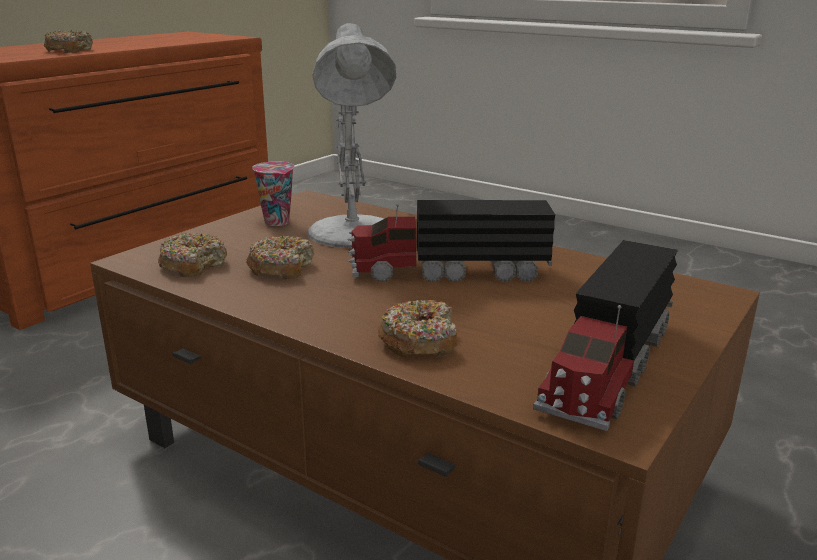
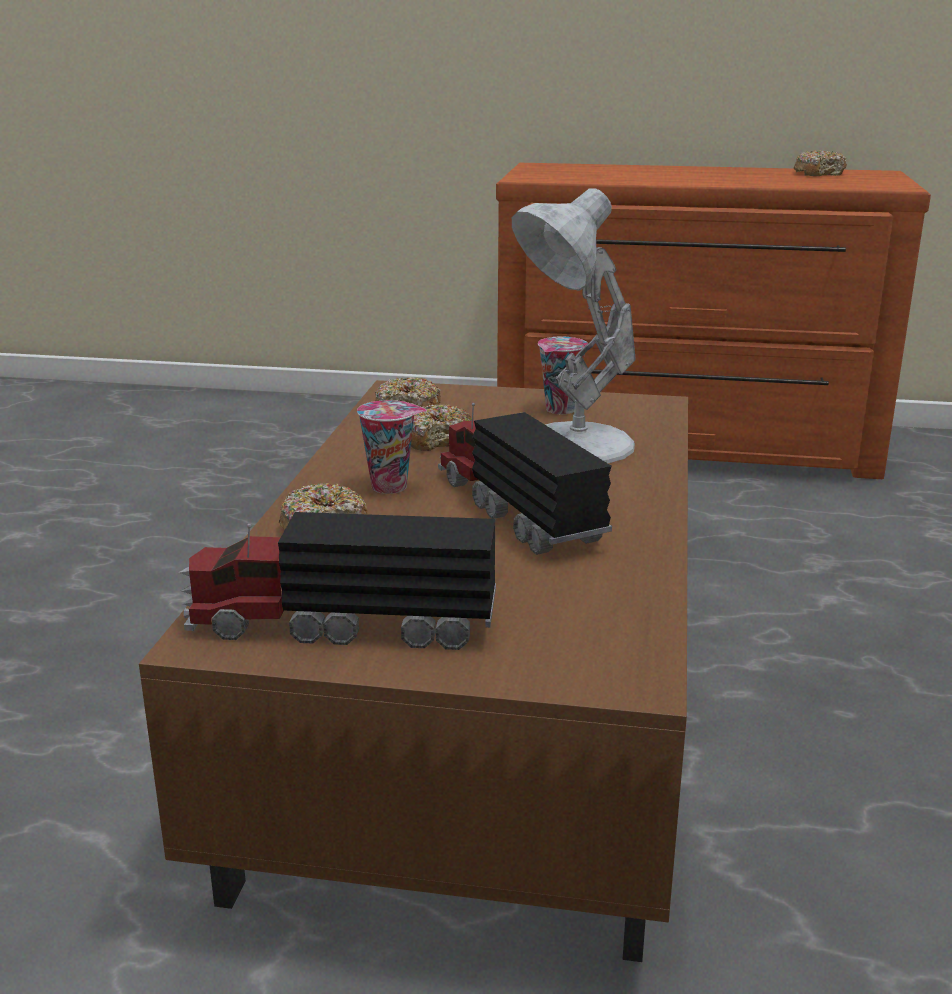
camera: 65 degrees right, 0 degrees up
(69, 50) = (644, 178): donut -> donut (819, 173)
(359, 301) = (392, 486): none -> cup

